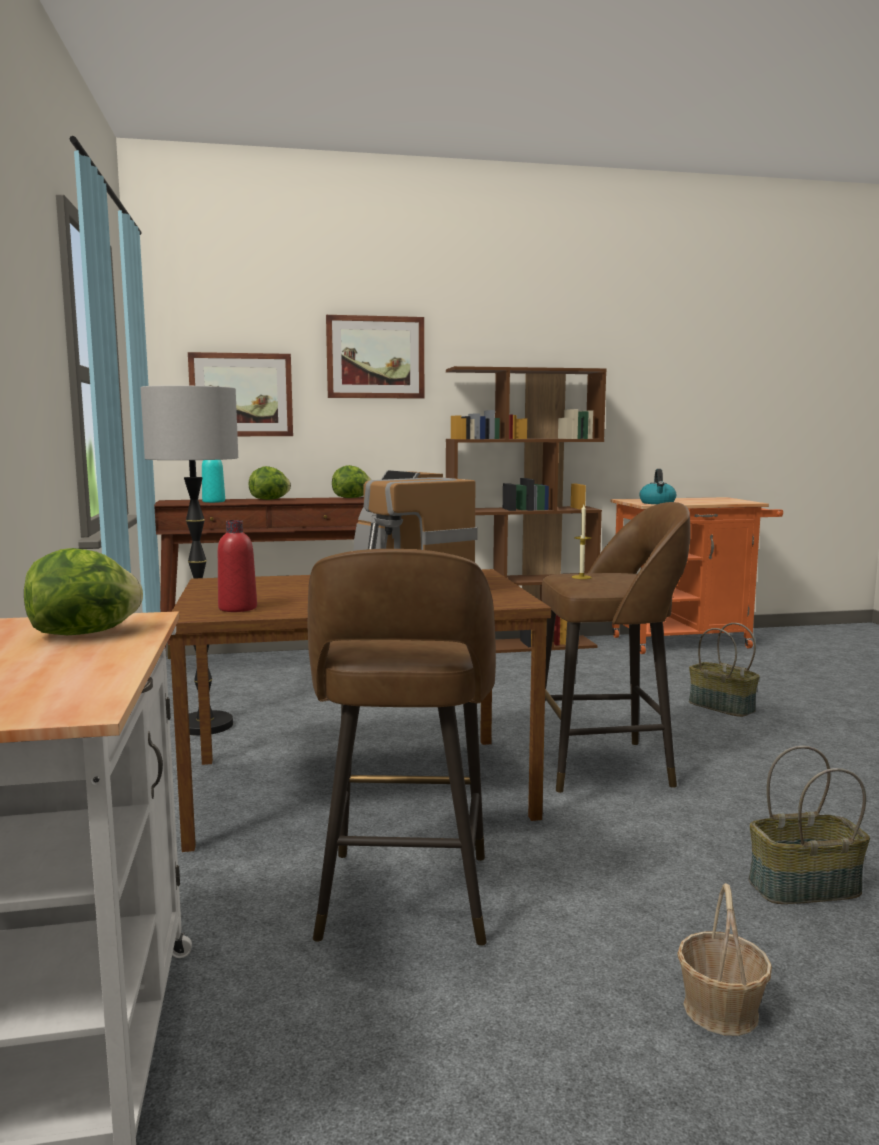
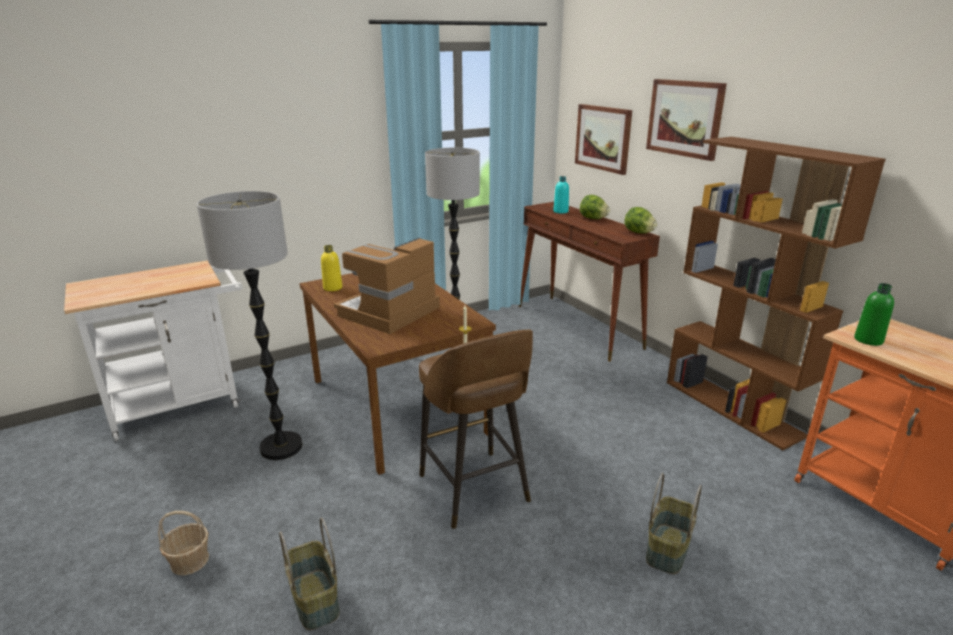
camera: 70 degrees right, 15 degrees up
(85, 633) = (179, 280): lettuce -> none
(237, 608) = (333, 288): red bottle -> yellow bottle
(404, 900) = (281, 447): brown stool -> floor lamp
(657, 503) = (868, 340): kettle -> green bottle

